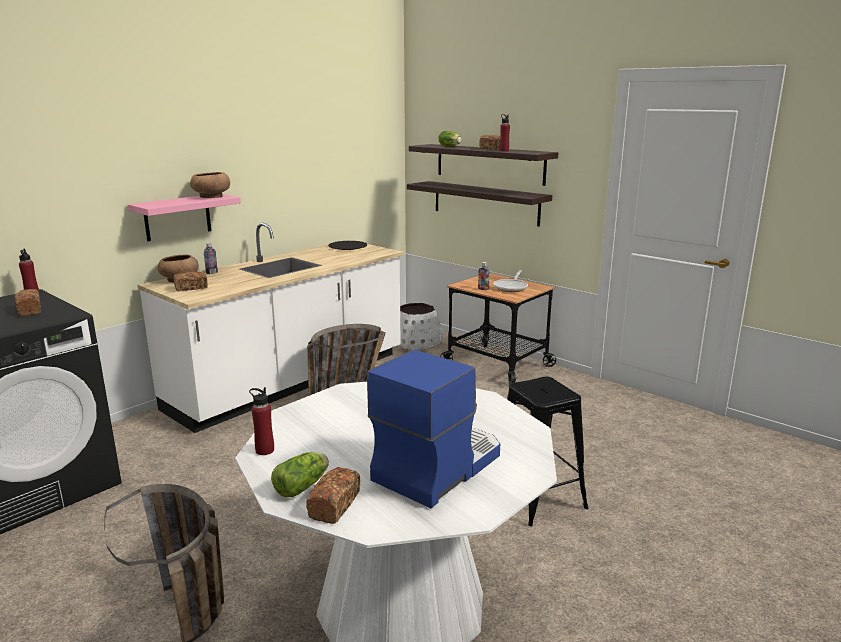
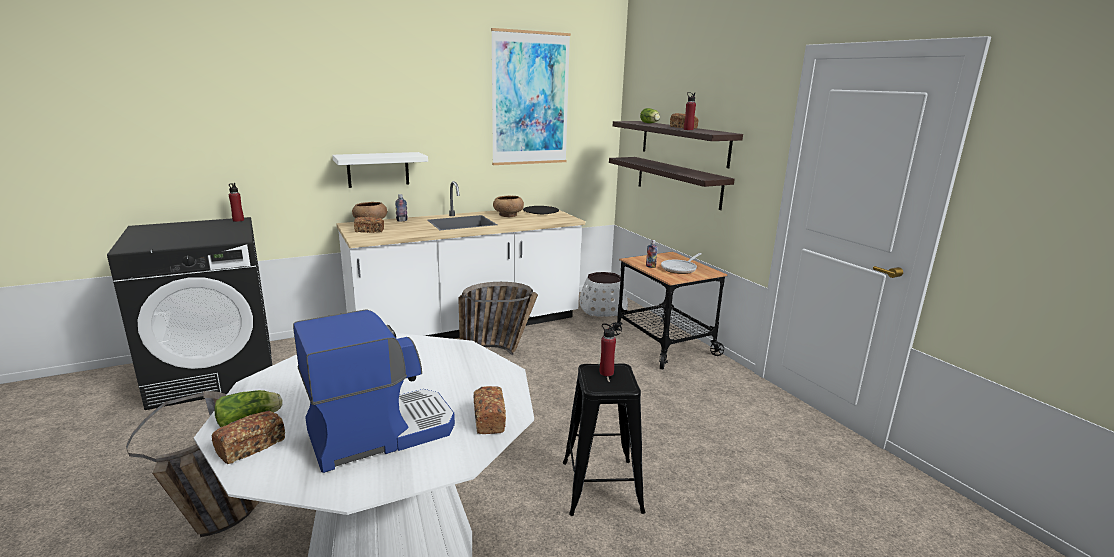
camera: 20 degrees right, 0 degrees up
(29, 310) = (218, 232): bread -> bread (489, 419)
(177, 217) = (378, 169): pink shelf -> white shelf
(211, 196) = (405, 154): brown bowl -> brown bowl (508, 215)
(264, 450) = (264, 381): red bottle -> red bottle (606, 372)
(323, 127) = (530, 99): none -> picture

